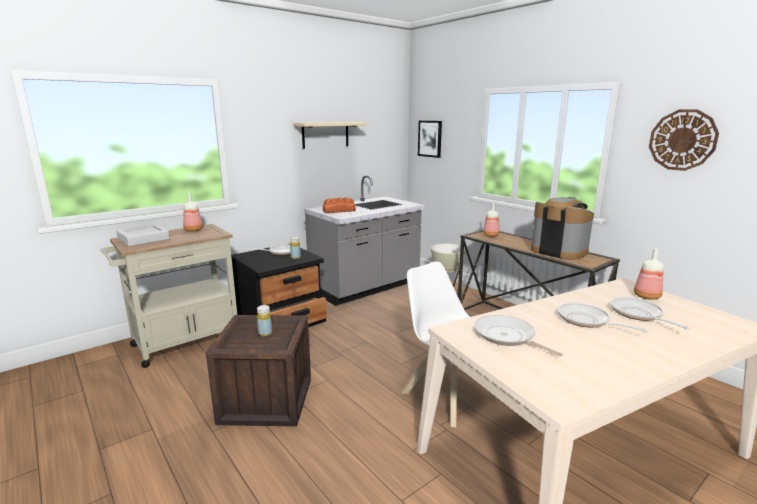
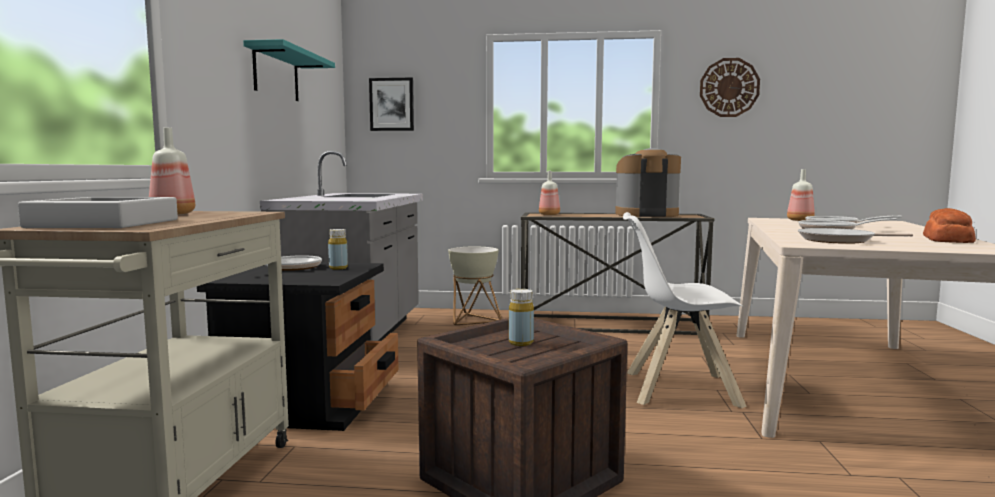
camera: 45 degrees left, 10 degrees down
(325, 134) = (276, 74): beige shelf -> turquoise shelf
(339, 211) = (336, 199): bread -> bread (948, 239)

